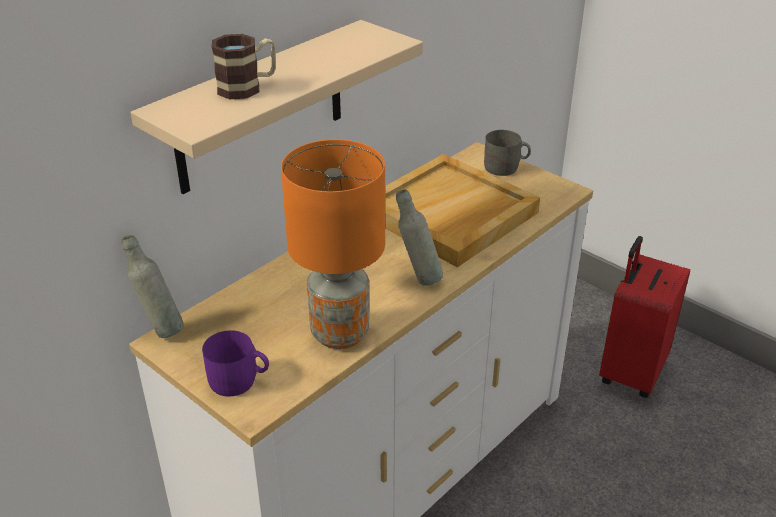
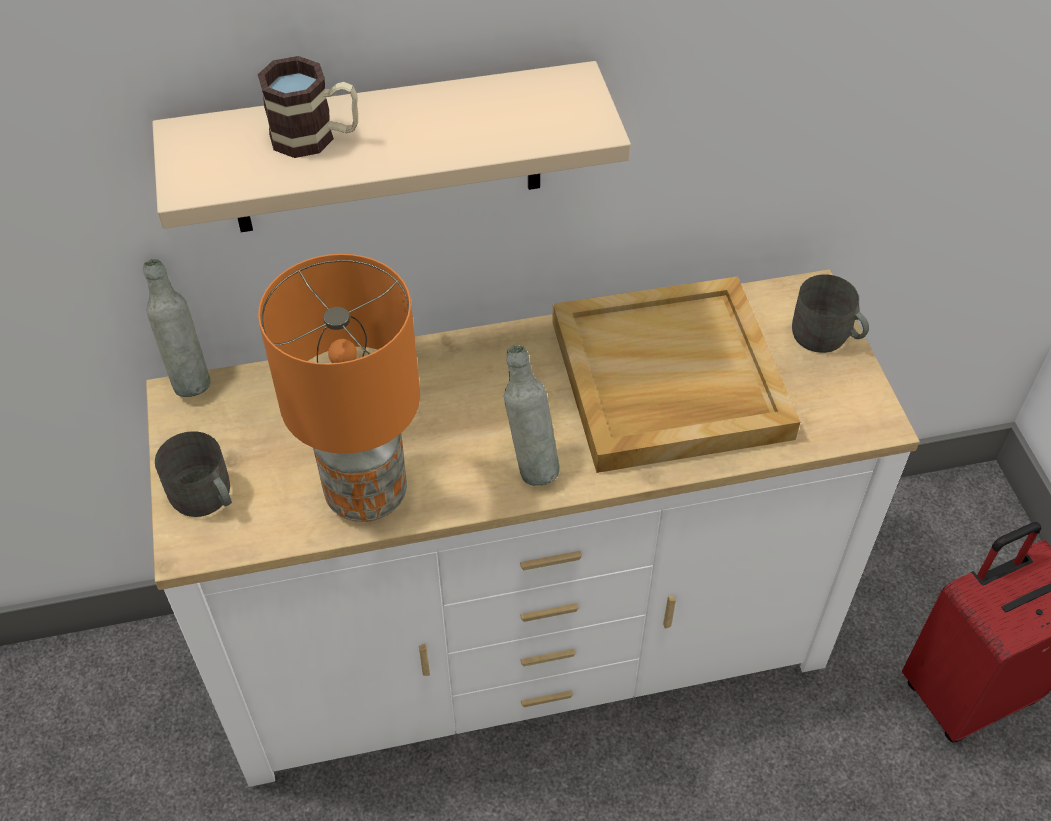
camera: 35 degrees right, 15 degrees up
(239, 381) = (206, 498): purple mug -> grey mug

